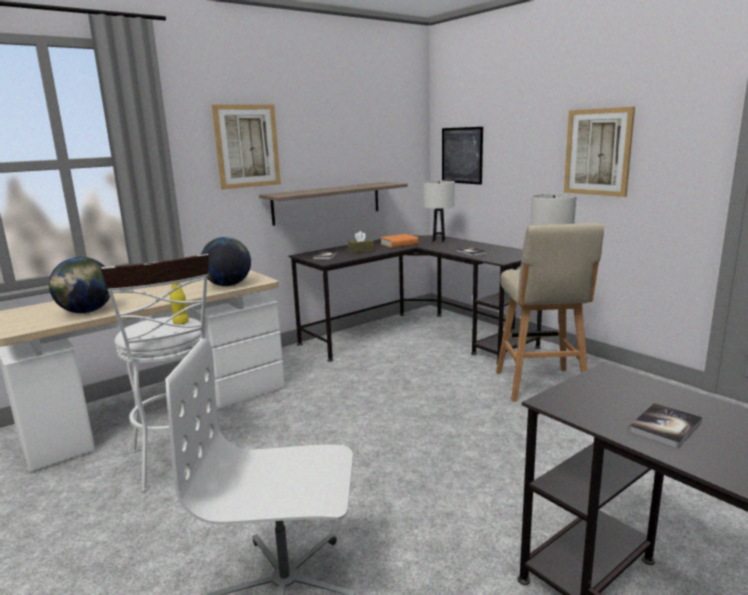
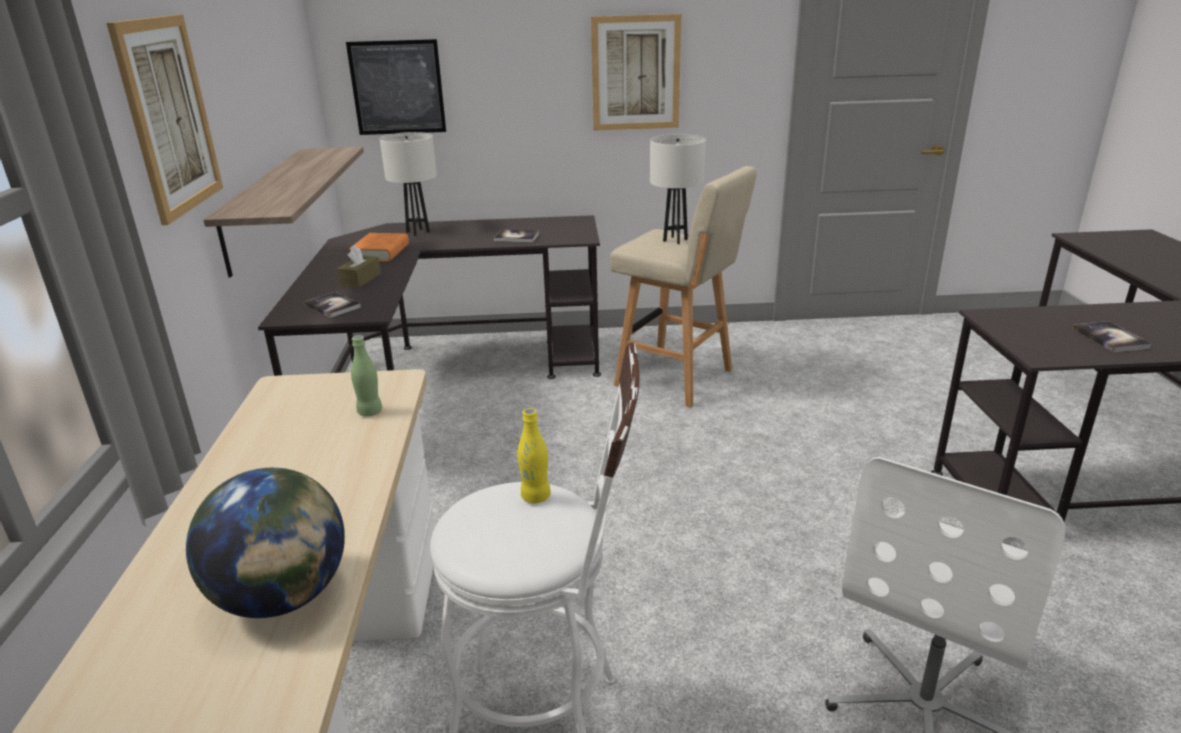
camera: 55 degrees left, 10 degrees up
(228, 285) = (370, 412): globe -> green bottle

